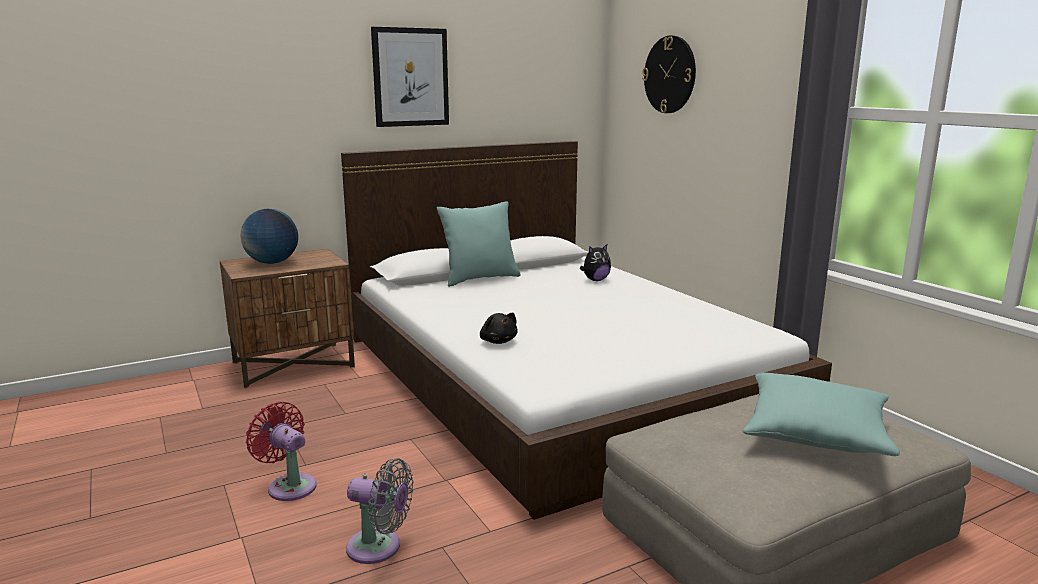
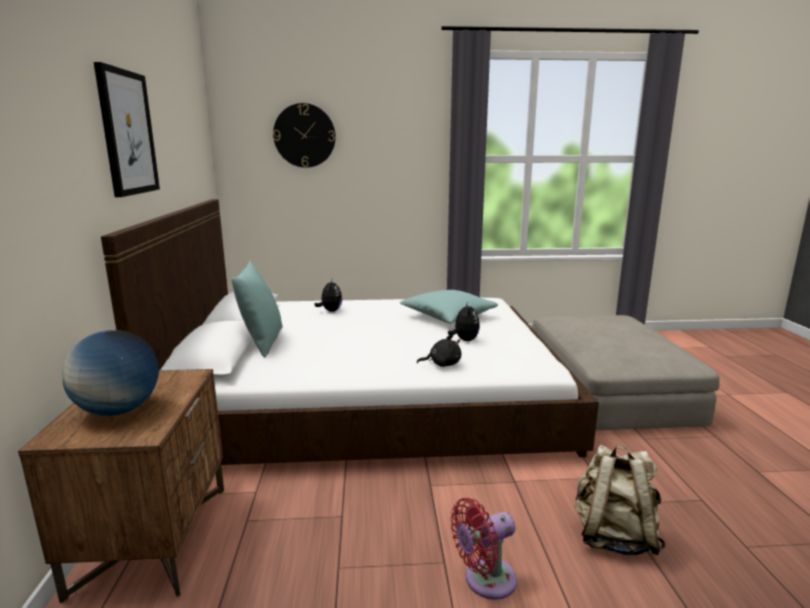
camera: 65 degrees left, 0 degrees up
(379, 548) = (613, 536): grey fan -> beige backpack
(582, 340) = (464, 340): none -> plush toy
(816, 433) = (621, 328): turquoise pillow -> turquoise pillow (448, 317)

